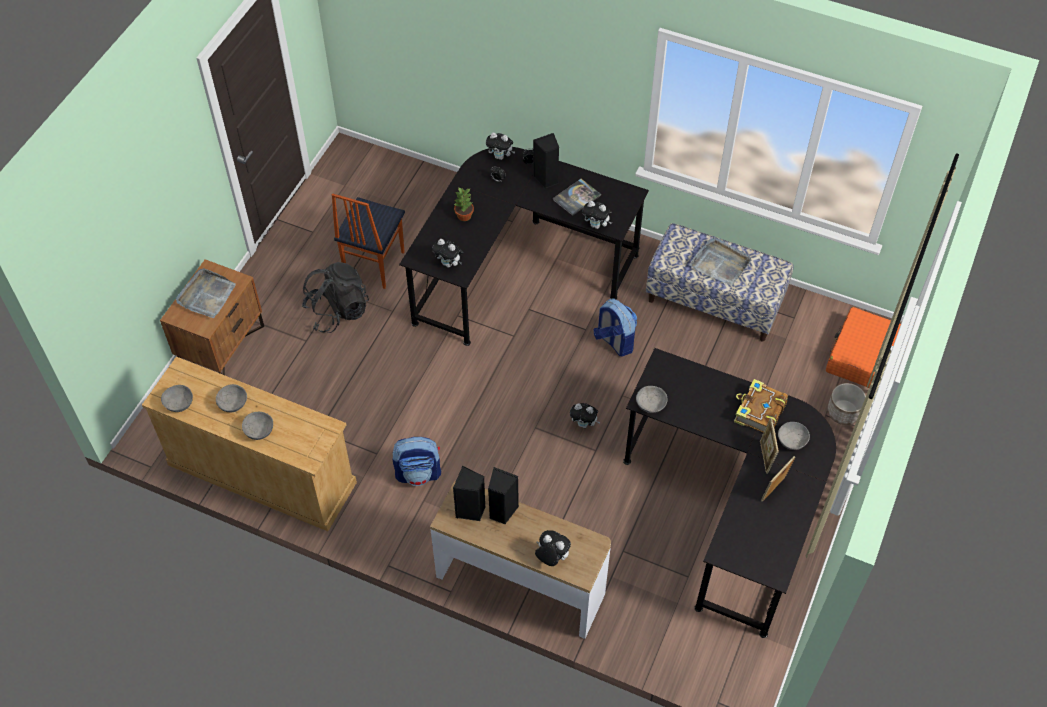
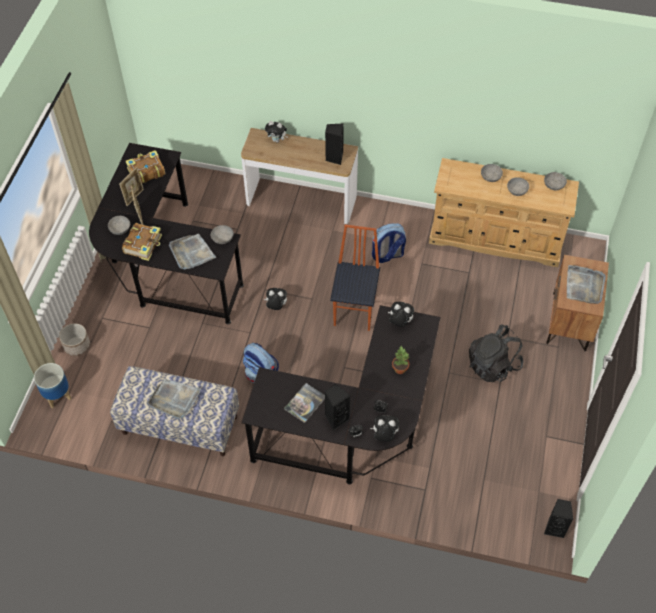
camera: 170 degrees right, 0 degrees up
(373, 264) = (480, 413): chair -> chair (355, 311)
(502, 511) = (314, 160): black speaker -> black speaker (555, 528)
(596, 225) = (283, 378): plush toy -> none
(693, 390) = (191, 253): none -> grey tray
(757, 532) = (146, 171): none -> book
(861, 355) = (57, 395): orange suitcase -> planter

